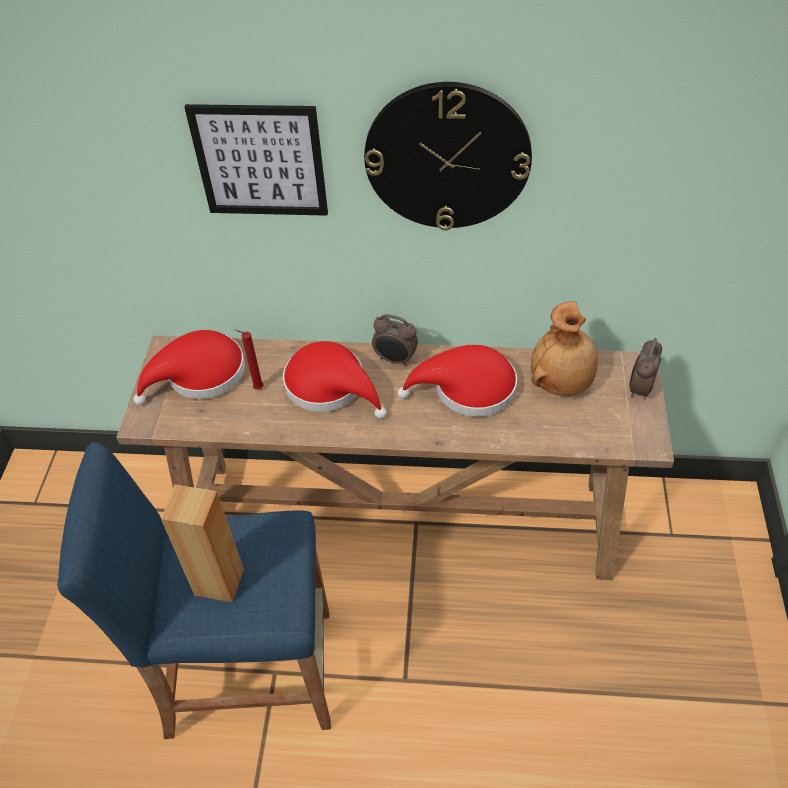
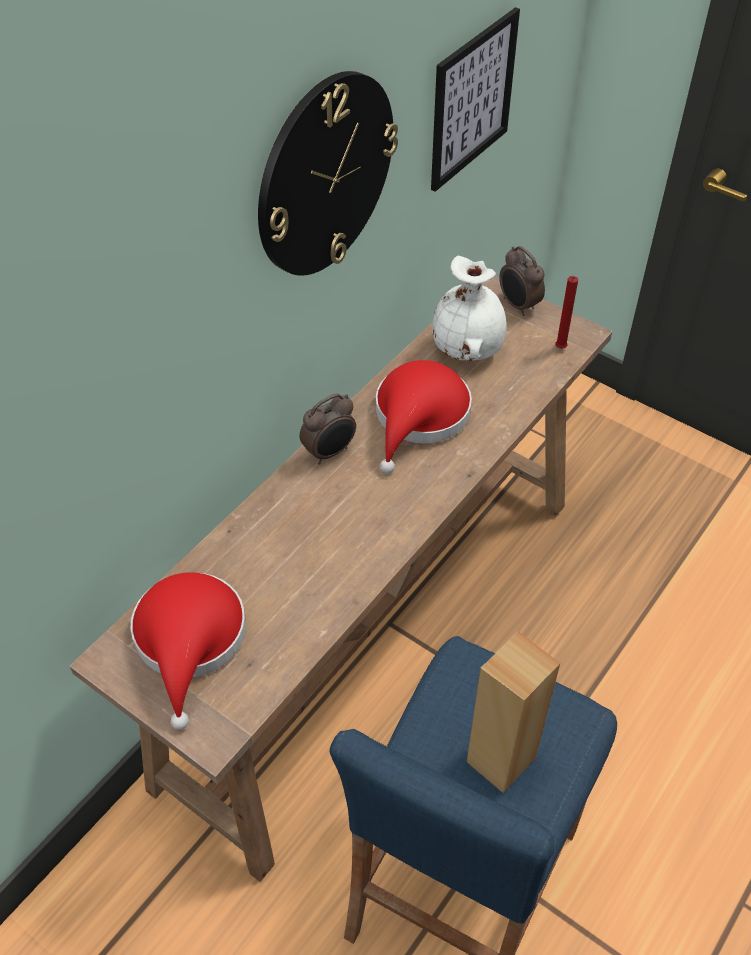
camera: 60 degrees left, 0 degrees up
(257, 388) = (263, 593): red candle -> red candle (559, 349)
(260, 161) = (161, 309): picture -> picture (472, 100)
(330, 386) = (320, 524): red hat -> none
(561, 383) = (468, 349): brown vase -> white vase

